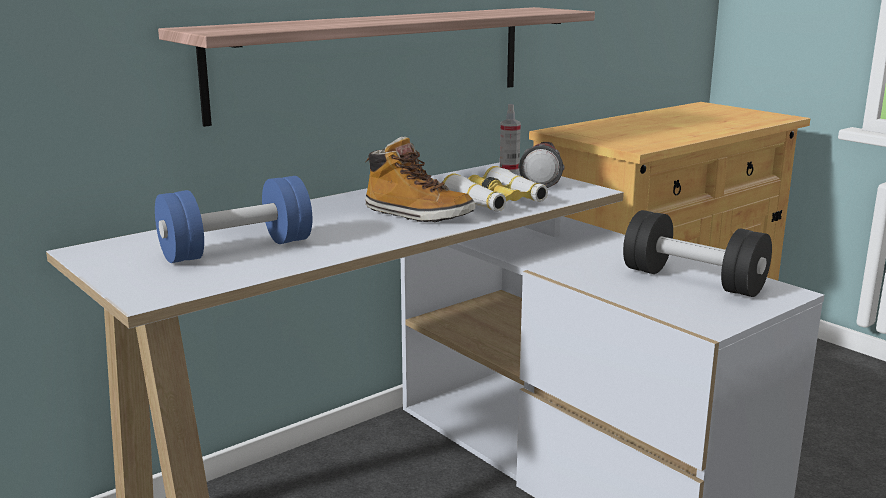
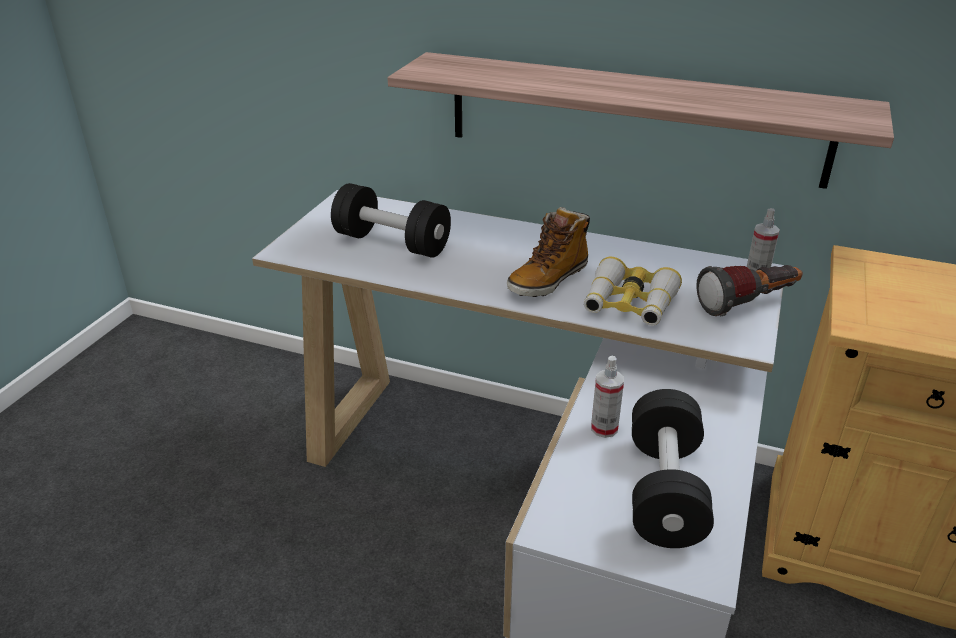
camera: 60 degrees right, 15 degrees up
(237, 250) = (392, 243): blue dumbbell -> black dumbbell
(417, 215) = (548, 280): boot -> boot turned 45 degrees clockwise
(601, 279) = (604, 428): none -> spray bottle

